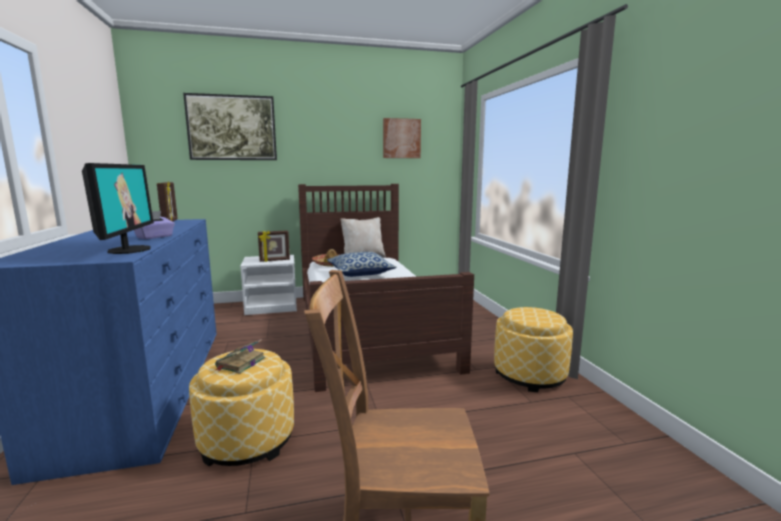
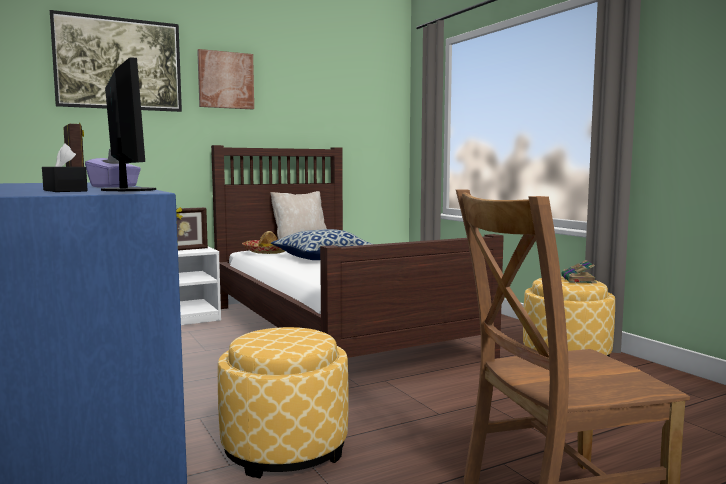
camera: 15 degrees left, 5 degrees down
(86, 250) = (65, 190): none -> black tissue box
(240, 363) = (284, 338): book -> book (578, 280)
(401, 138) = (342, 90): picture -> picture (225, 80)

